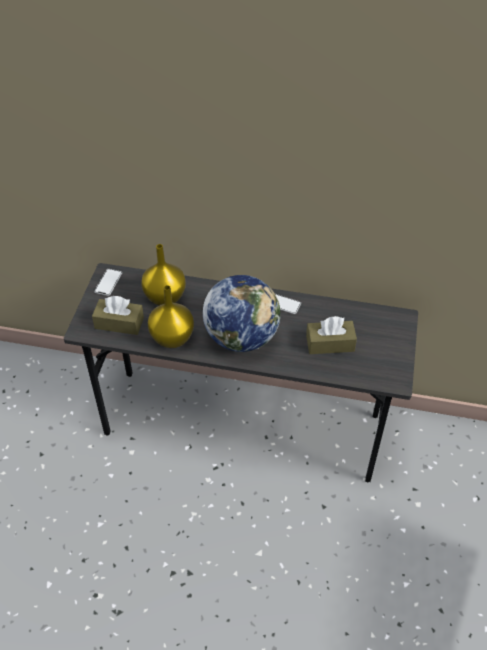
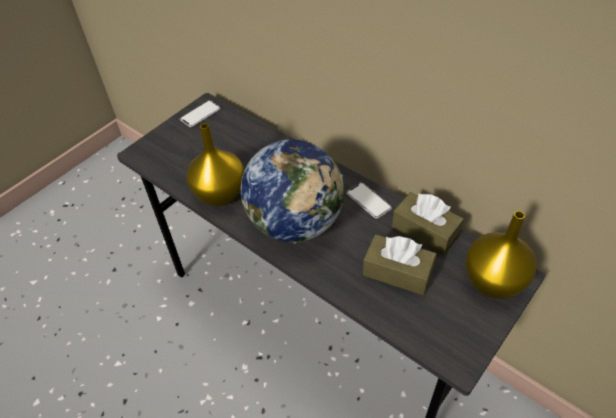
camera: 30 degrees right, 0 degrees up
(119, 323) = (179, 158): brown tissue box -> brown tissue box (425, 231)
(164, 298) = (243, 149): yellow vase -> yellow vase (492, 283)

